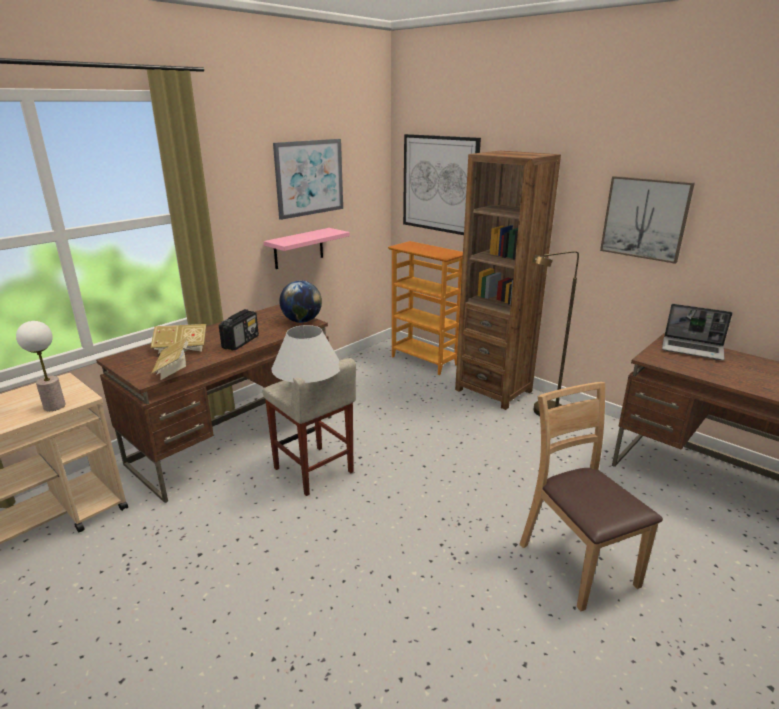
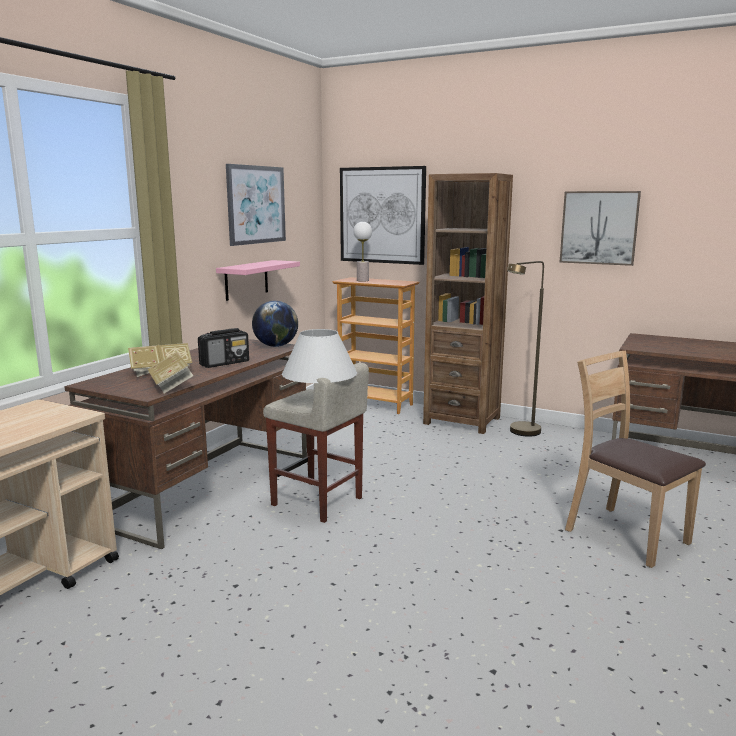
camera: 15 degrees left, 10 degrees down
(54, 406) = (52, 423): table lamp -> table lamp (362, 280)
(241, 342) = (225, 363): radio -> radio turned 45 degrees clockwise
(693, 349) = (664, 340): laptop -> none

